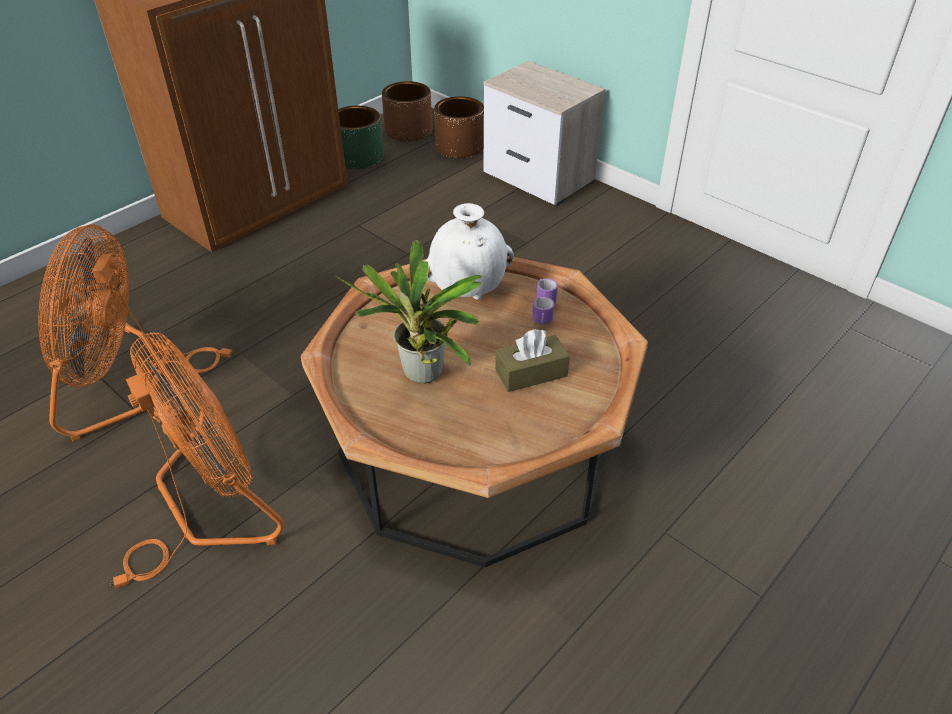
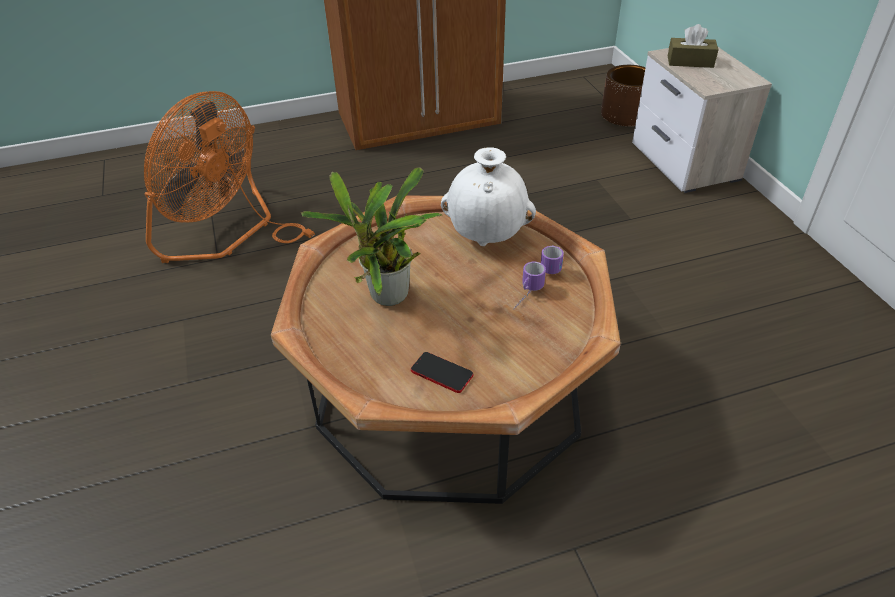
camera: 30 degrees right, 0 degrees up
(203, 504) = (210, 346): orange fan -> none
(359, 158) = (527, 103): green planter -> none
(408, 131) = (587, 90): brown planter -> none
(523, 421) = (442, 373): none -> phone
(531, 373) = (485, 331): brown tissue box -> brown tissue box (690, 61)

